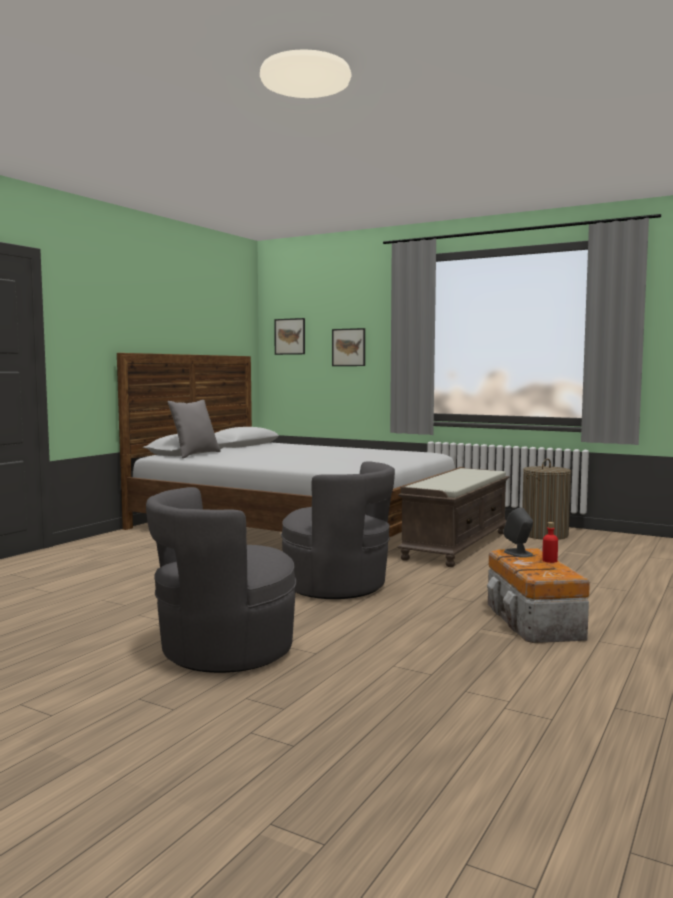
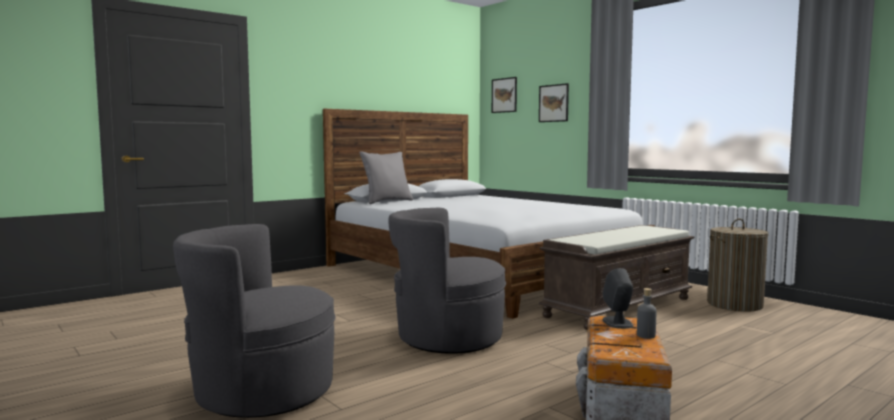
camera: 20 degrees right, 0 degrees up
(337, 586) = (447, 338): grey armchair -> grey armchair turned 135 degrees clockwise
(549, 560) = (646, 335): red bottle -> grey bottle

